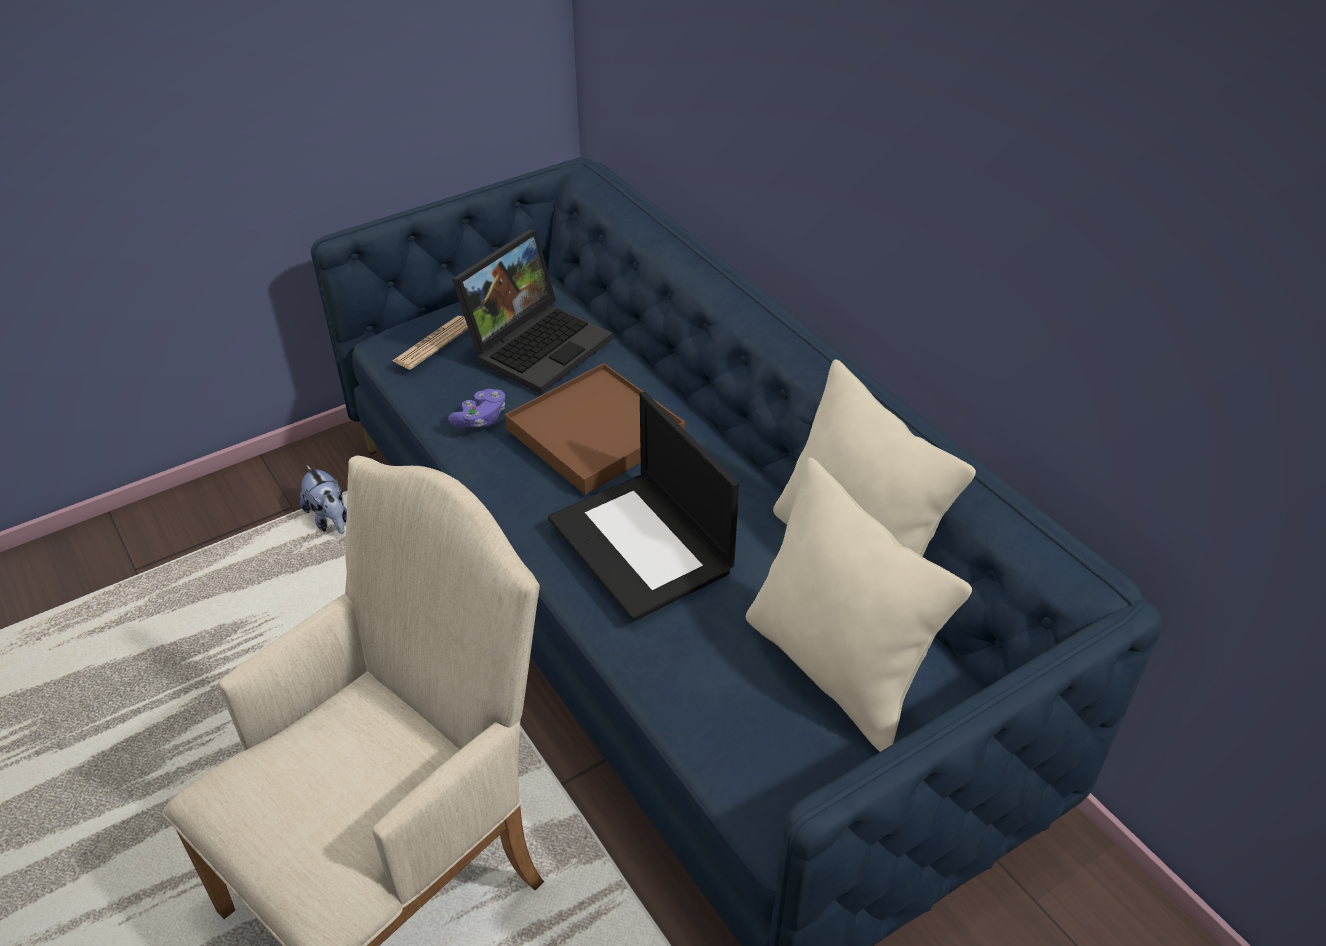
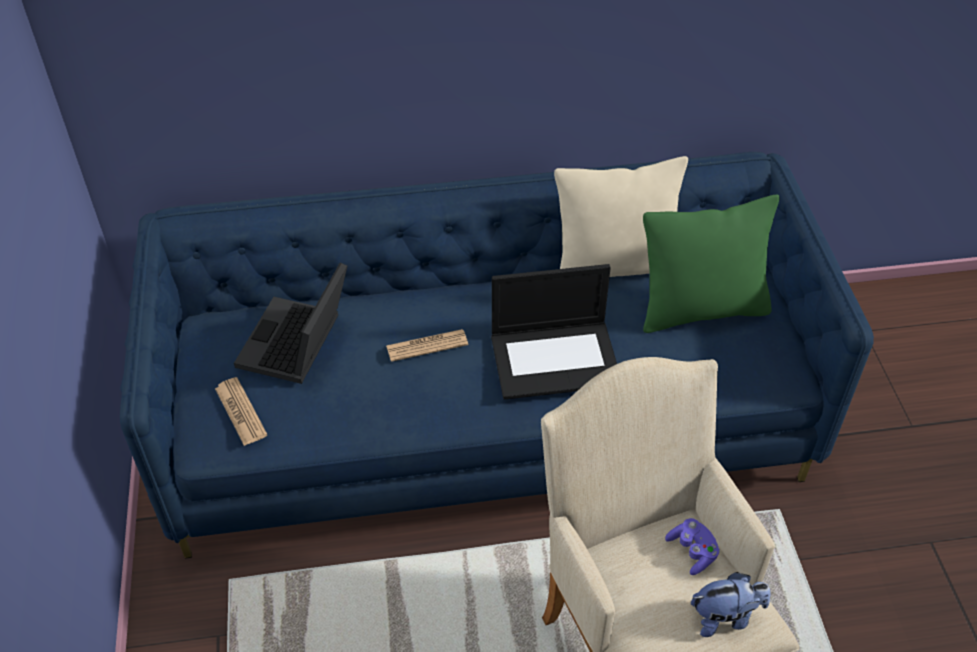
camera: 65 degrees left, 5 degrees up
(330, 519) = (254, 609): plush toy -> plush toy (725, 617)
(480, 419) = (361, 408): purple game controller -> purple game controller (692, 552)
(538, 343) = (297, 345): laptop -> laptop turned 135 degrees counterclockwise
(595, 433) = (427, 346): brown tray -> newspaper
(835, 669) = (701, 309): beige pillow -> green pillow

